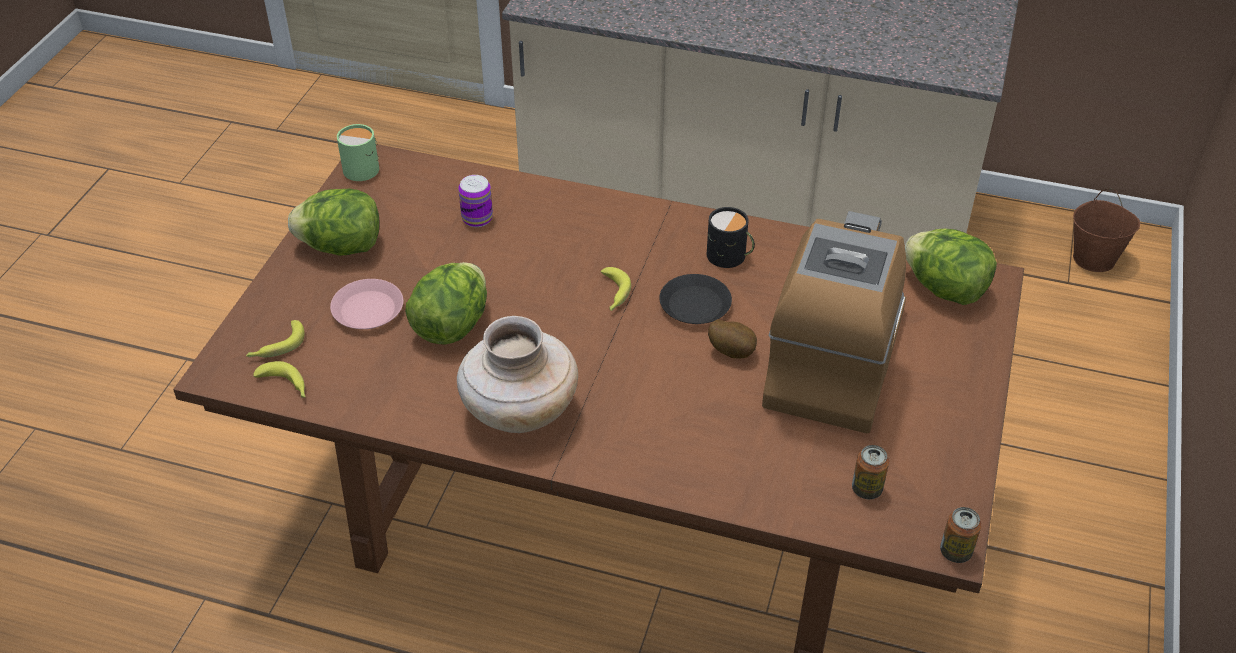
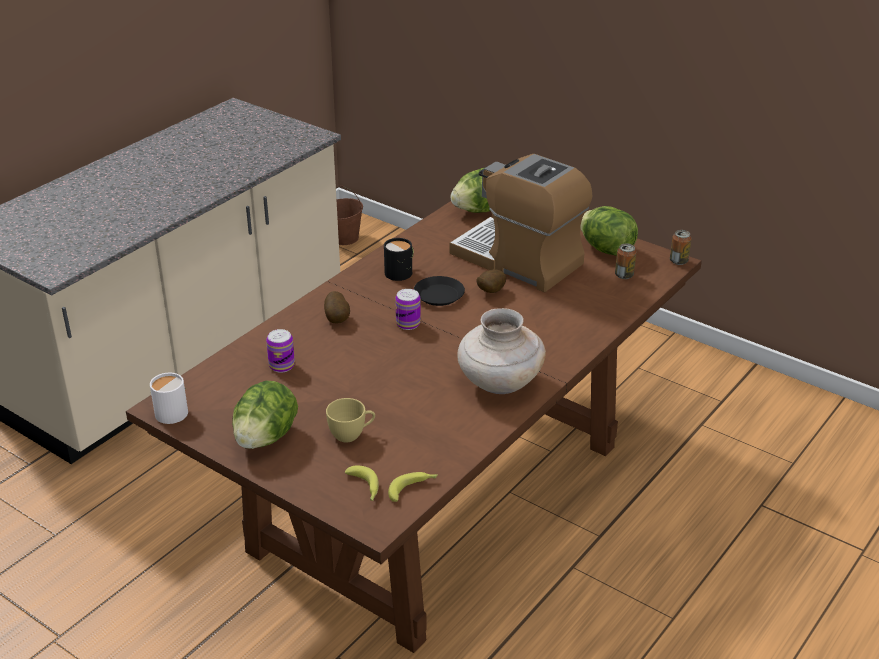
camera: 70 degrees left, 10 degrees down
(363, 167) = (168, 411): green mug -> white mug
(368, 310) = (352, 435): pink plate -> yellow cup
(452, 326) = (395, 398): lettuce -> lettuce (606, 249)
(592, 233) = (337, 319): none -> potato
(613, 294) = (408, 324): banana -> can

